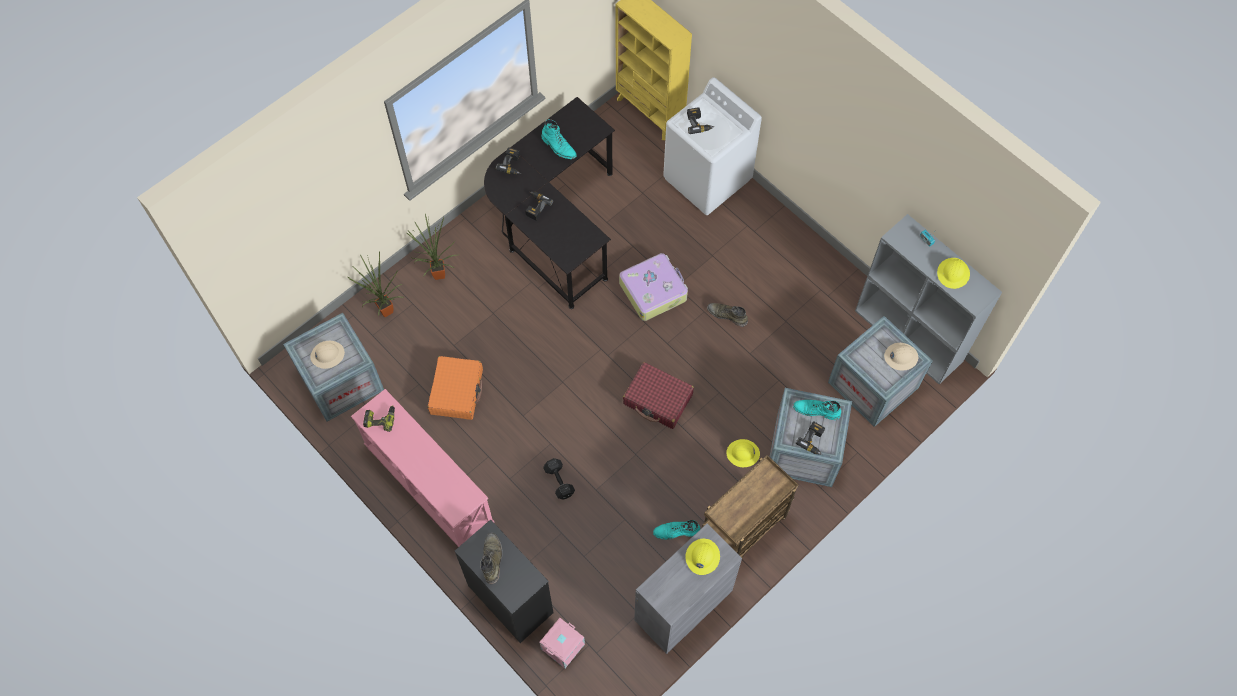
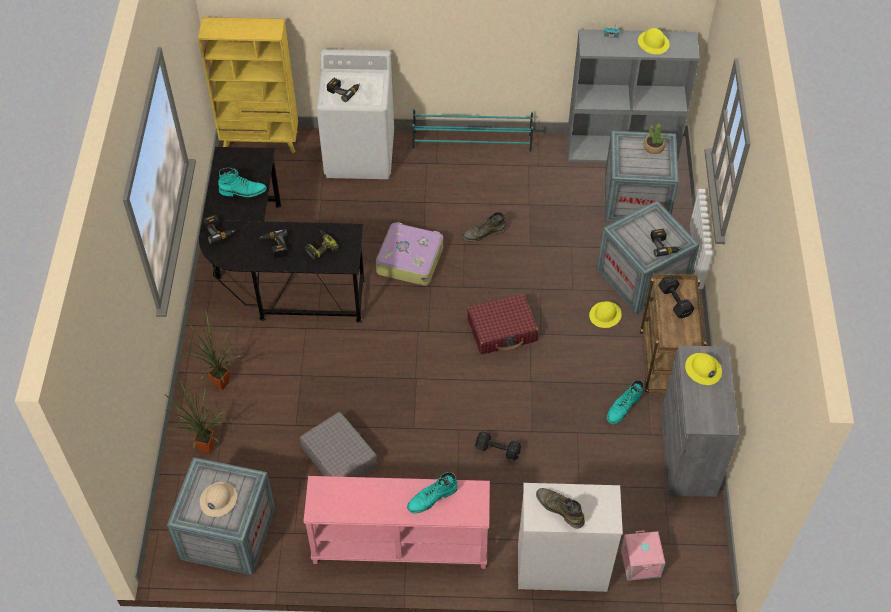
camera: 45 degrees left, 10 degrees down
(380, 419) = (332, 501): power drill -> power drill (320, 248)
(457, 391) = (339, 456): orange suitcase -> grey suitcase
(509, 598) = (561, 567): black dresser -> white dresser
(761, 489) = (674, 301): none -> black dumbbell
(799, 237) = (472, 143): none -> turquoise shoe rack
(816, 410) = (642, 225): turquoise boot -> turquoise boot (432, 498)
(900, 357) = (653, 147): beige hard hat -> potted plant

